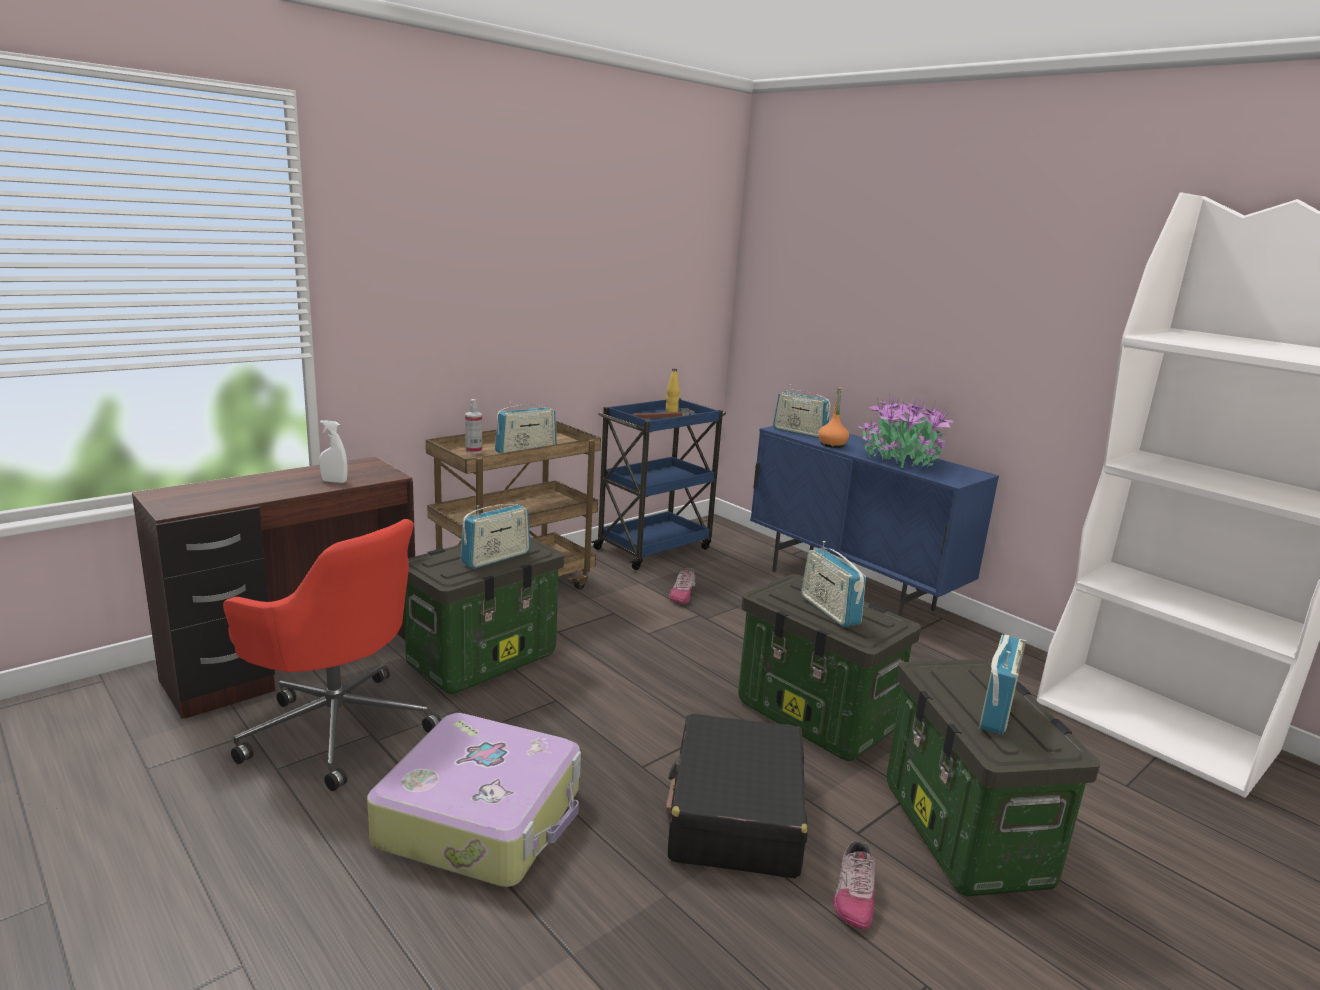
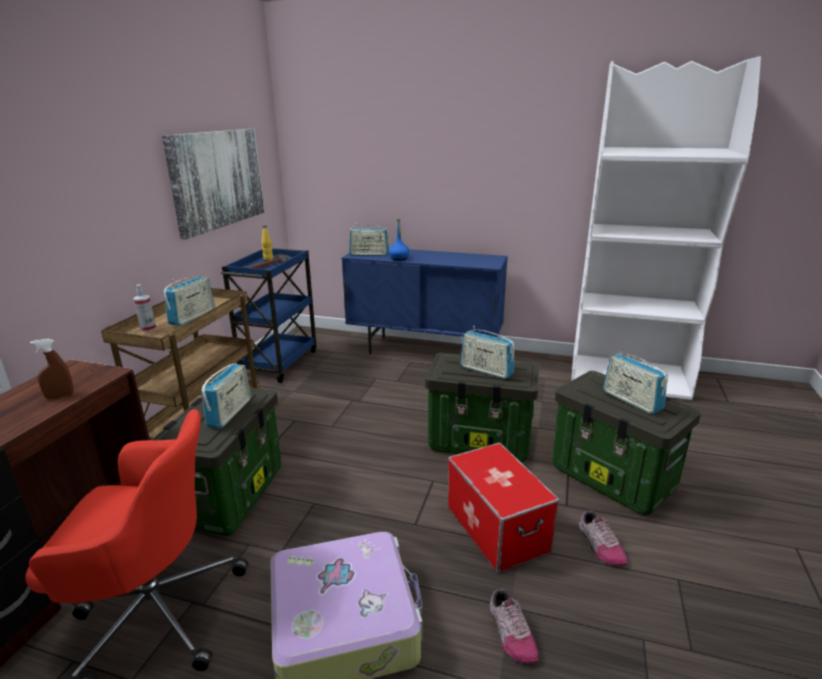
camera: 30 degrees left, 5 degrees up
(334, 481) = (60, 396): white spray bottle -> brown spray bottle
(626, 302) = (218, 179): none -> picture
(682, 594) = (328, 389): shoe -> shoe (510, 633)
(735, 814) = (497, 528): black suitcase -> storage box
(832, 445) = (399, 258): orange bottle -> blue bottle
(901, 460) = (448, 259): potted plant -> none
(996, 711) = (631, 401): radio -> radio turned 150 degrees clockwise

